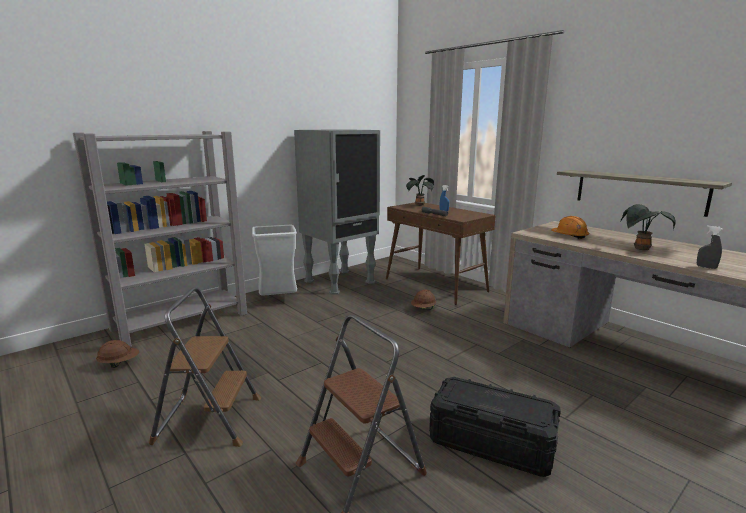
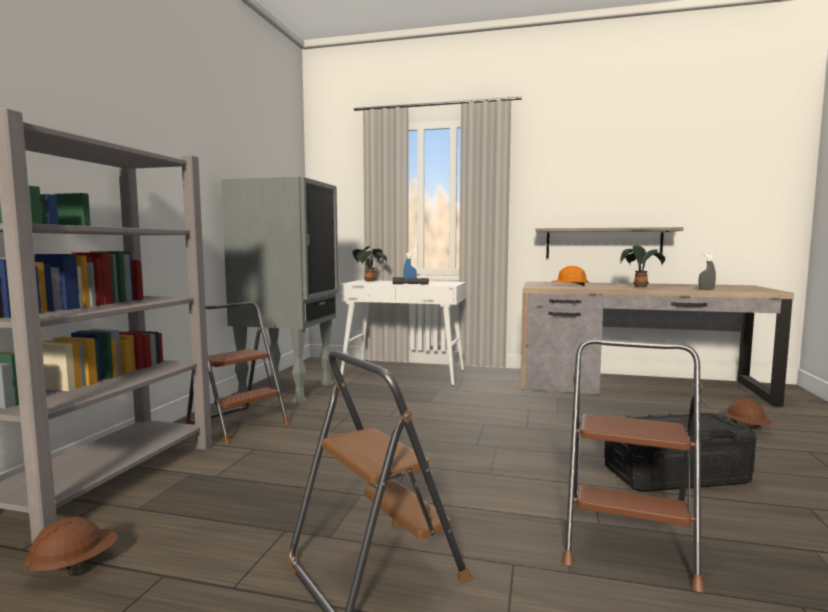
camera: 35 degrees left, 10 degrees down
(279, 301) = (236, 423): grey trash can -> brown step ladder
(423, 309) = (429, 395): brown hard hat -> brown hard hat (747, 429)
(436, 285) = (404, 374): brown console table -> white console table

